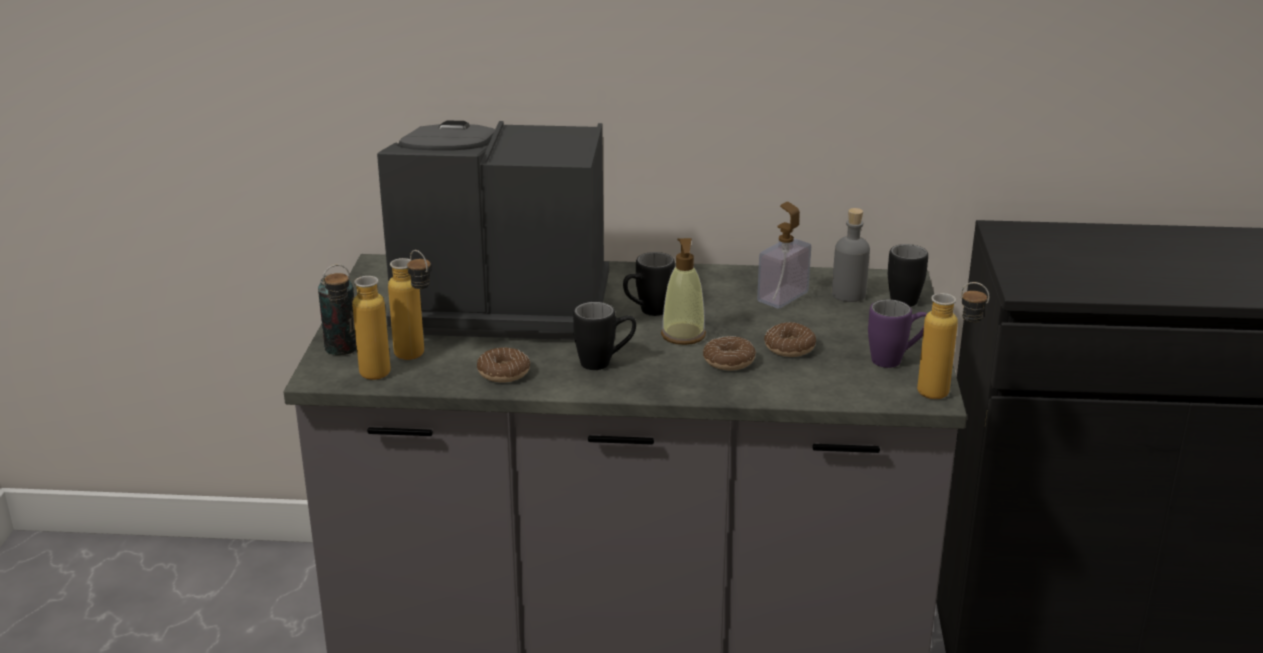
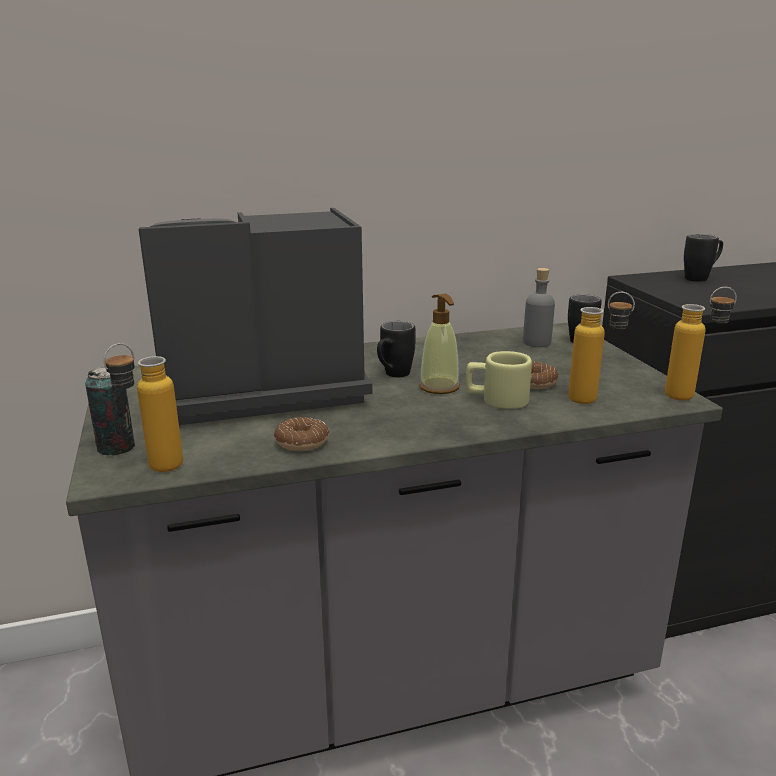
camera: 20 degrees left, 5 degrees down
(417, 358) = (204, 444): bottle -> bottle (594, 401)
(605, 363) = (391, 418): black mug -> black mug (701, 278)
(729, 361) = (496, 400): donut -> beige mug
(782, 297) = (490, 350): soap dispenser -> none
(895, 360) = (623, 378): purple mug -> none

